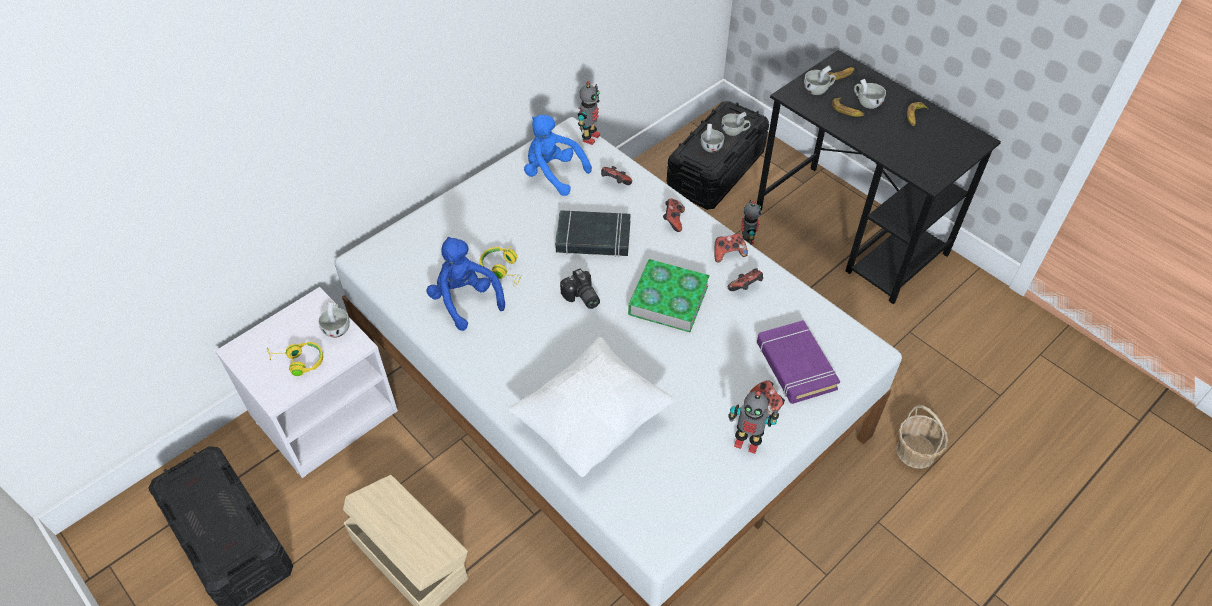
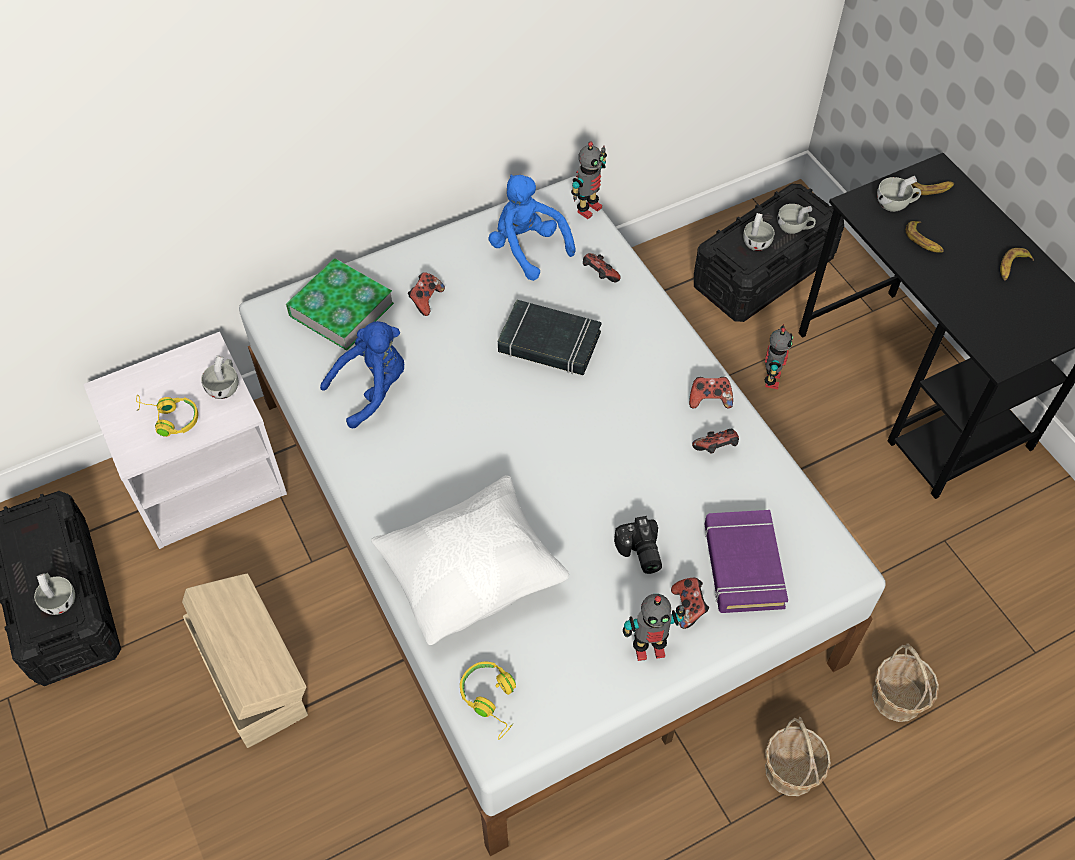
camera: 15 degrees right, 5 degrees up
(465, 300) = (372, 389): blue plush toy -> blue plush toy turned 75 degrees clockwise
(503, 270) = (428, 360): yellow headphones -> yellow headphones (491, 700)
(581, 298) = (509, 417): camera -> camera (639, 553)
(668, 300) = (614, 443): book -> book (341, 309)
(673, 220) = (655, 341): game controller -> game controller (426, 300)
(747, 442) = (649, 648): toy robot -> toy robot turned 45 degrees counterclockwise
(857, 524) = (790, 771): none -> basket
(866, 102) = (953, 234): white cup -> white cup (59, 599)

